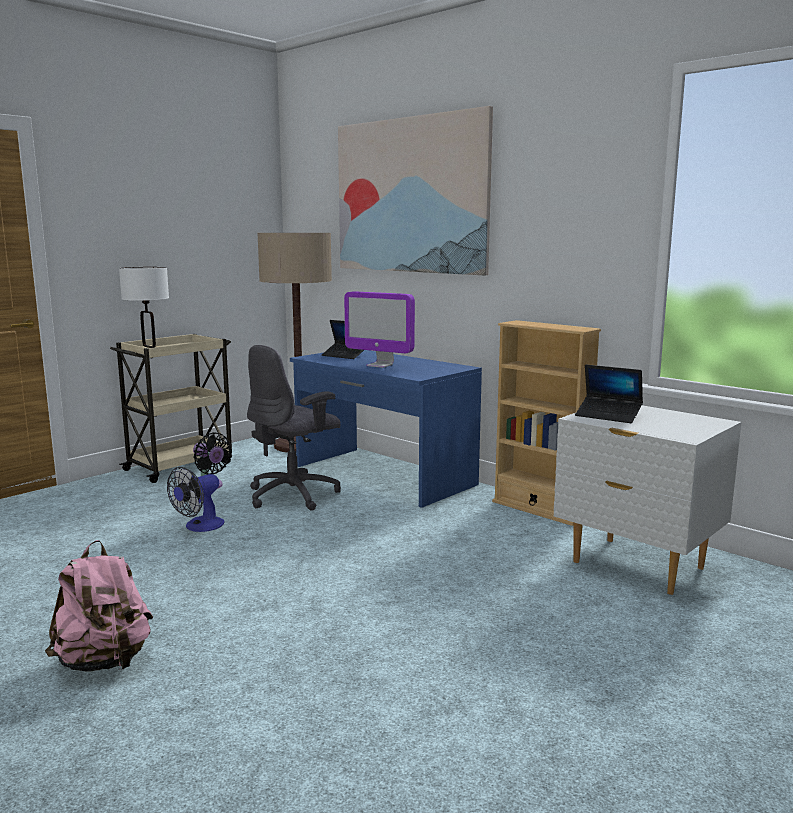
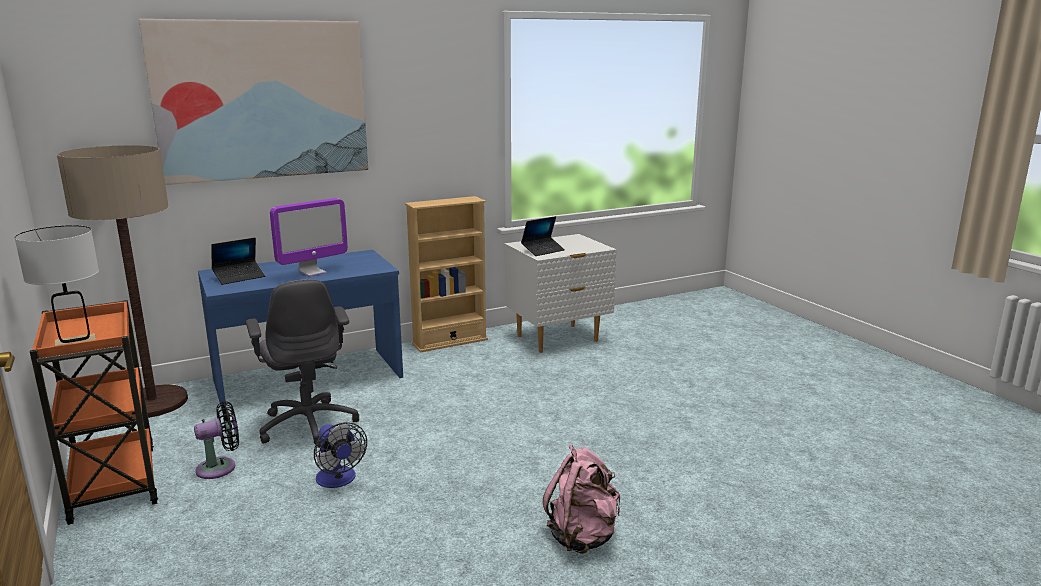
camera: 70 degrees left, 5 degrees up
(180, 466) = (113, 481): beige cart -> orange cart

